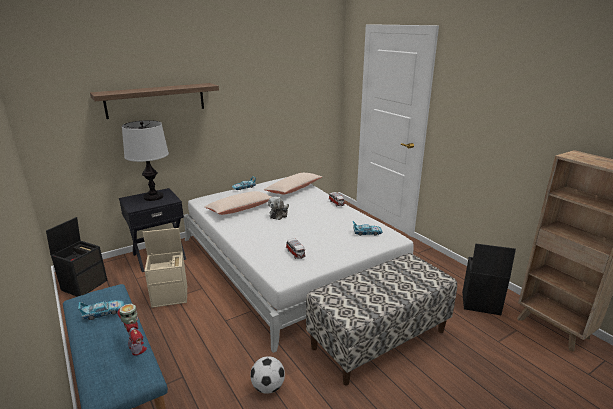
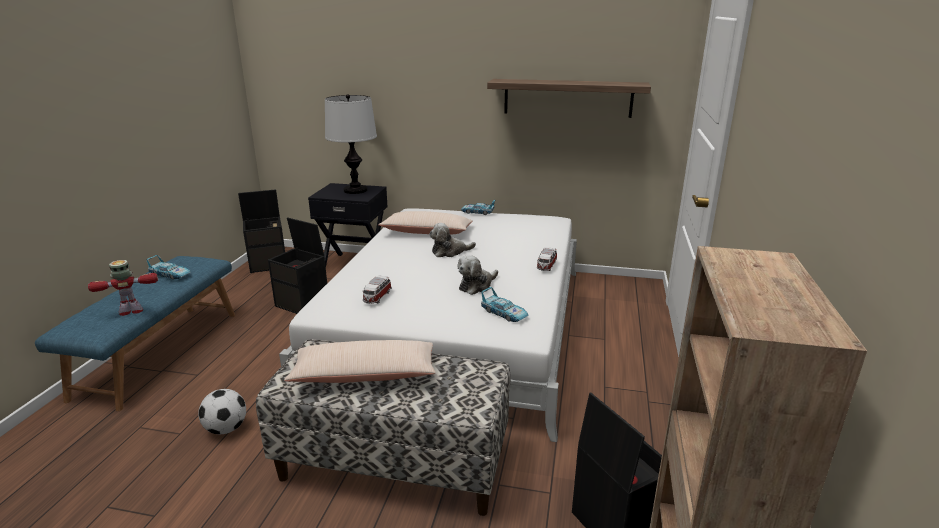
camera: 45 degrees right, 0 degrees up
(137, 349) = (132, 311): toy robot -> toy robot turned 120 degrees counterclockwise
(156, 100) = (382, 73): shelf -> shelf (567, 98)
(170, 296) = (303, 304): beige storage box -> black storage box
(293, 189) = (526, 231): beige pillow -> beige pillow (364, 375)
(328, 226) = (477, 285): none -> plush toy

